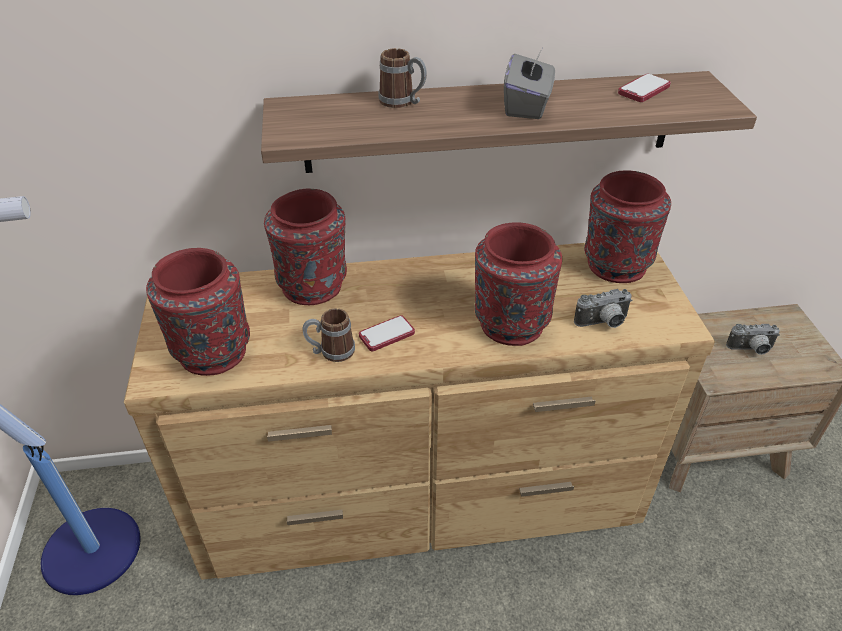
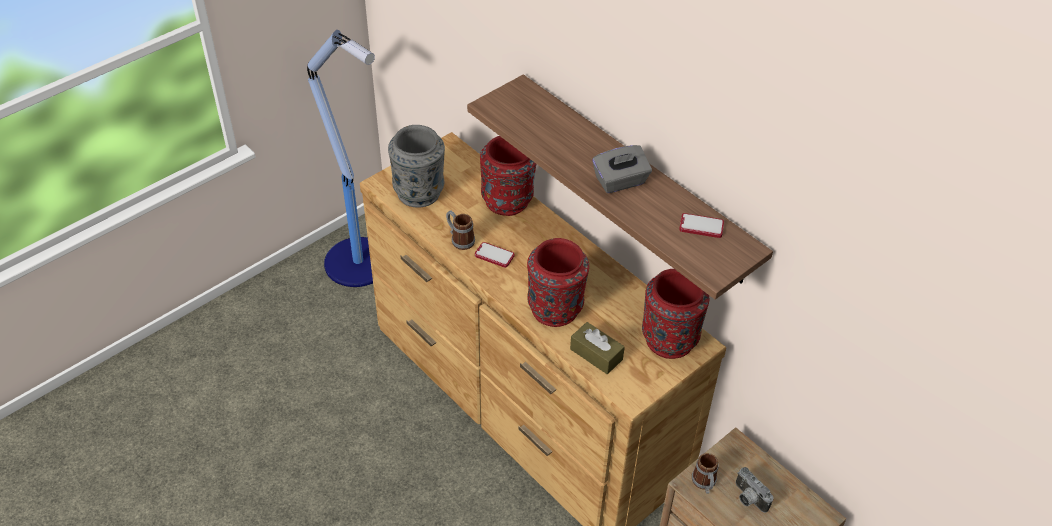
camera: 55 degrees right, 5 degrees up
(212, 351) = (419, 191): red vase -> grey vase
(402, 102) = (572, 129): mug -> mug (704, 484)
(603, 323) = (596, 354): camera -> brown tissue box

